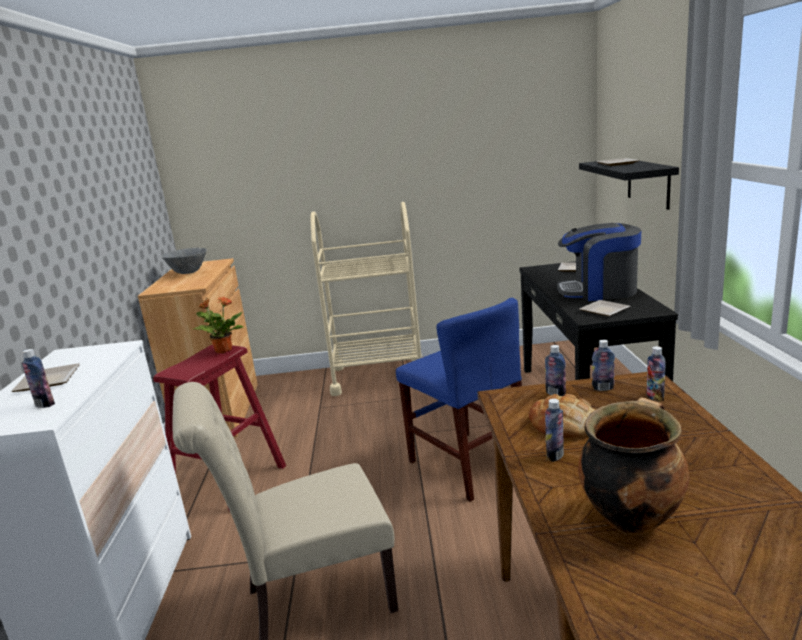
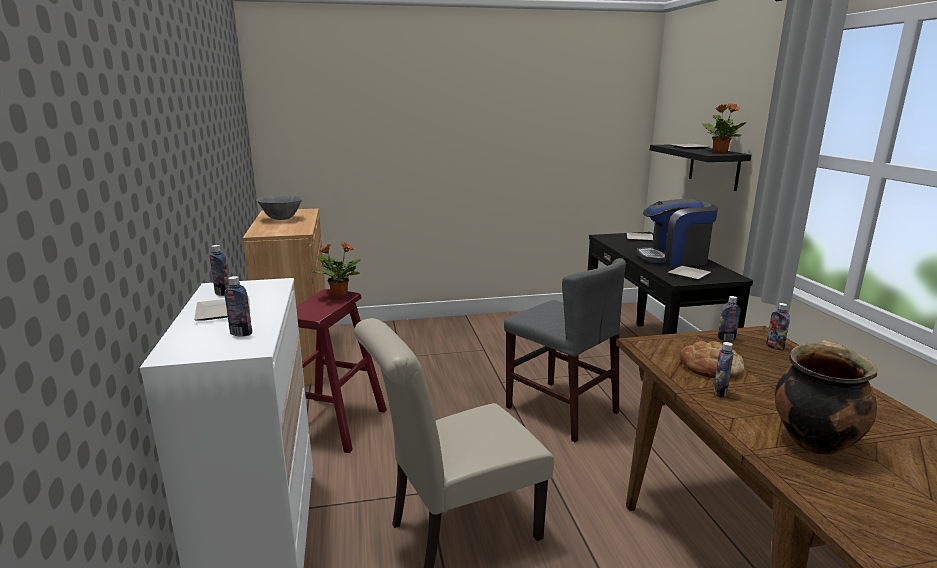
camera: 10 degrees left, 0 degrees up
(378, 376) = (448, 329): beige cart -> none
(468, 464) = (561, 410): blue chair -> grey chair
(555, 393) = (688, 342): bottle -> bottle (222, 293)
(644, 167) = (719, 152): none -> potted plant

